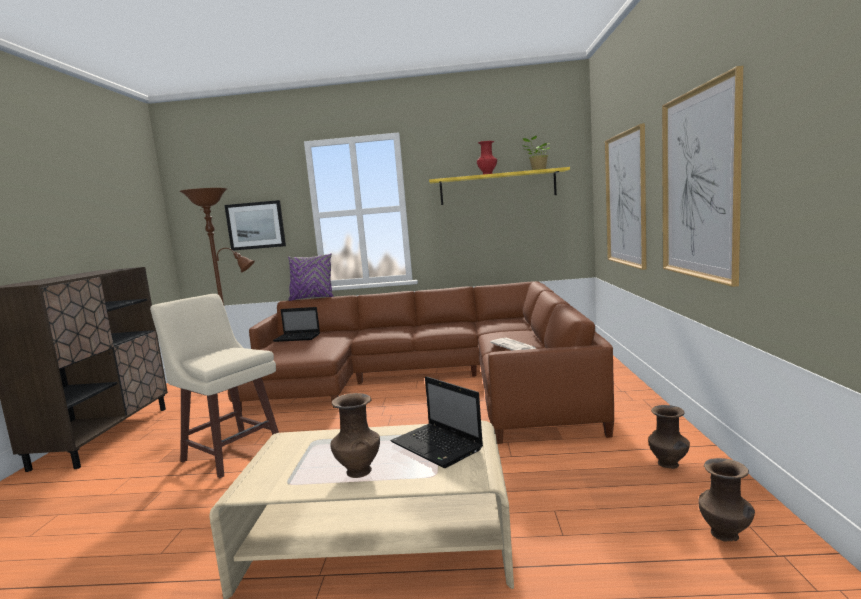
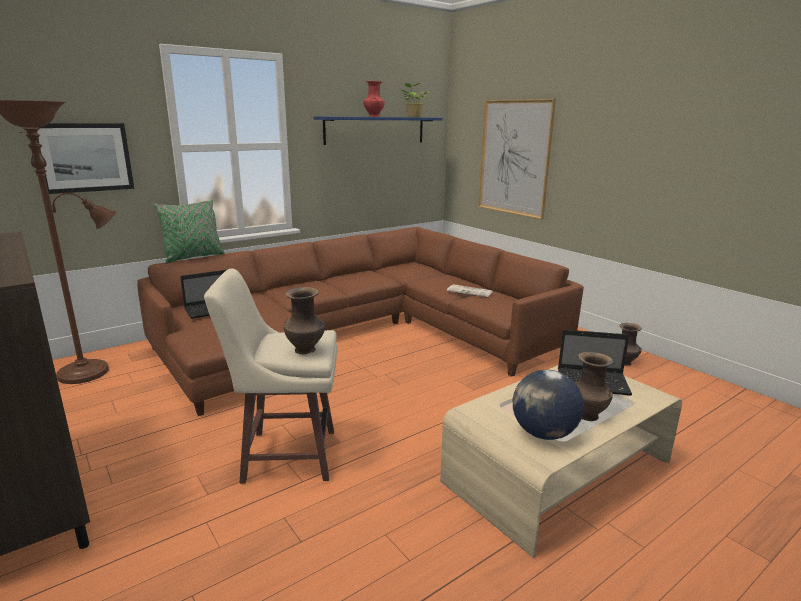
camera: 40 degrees left, 10 degrees up
(289, 472) = (544, 434): none -> globe
(312, 298) = (193, 257): purple pillow -> green pillow
(497, 187) = (375, 130): yellow shelf -> blue shelf
(698, 185) = (631, 162): picture -> none
(726, 535) = (702, 395): brown vase -> brown vase (306, 350)

